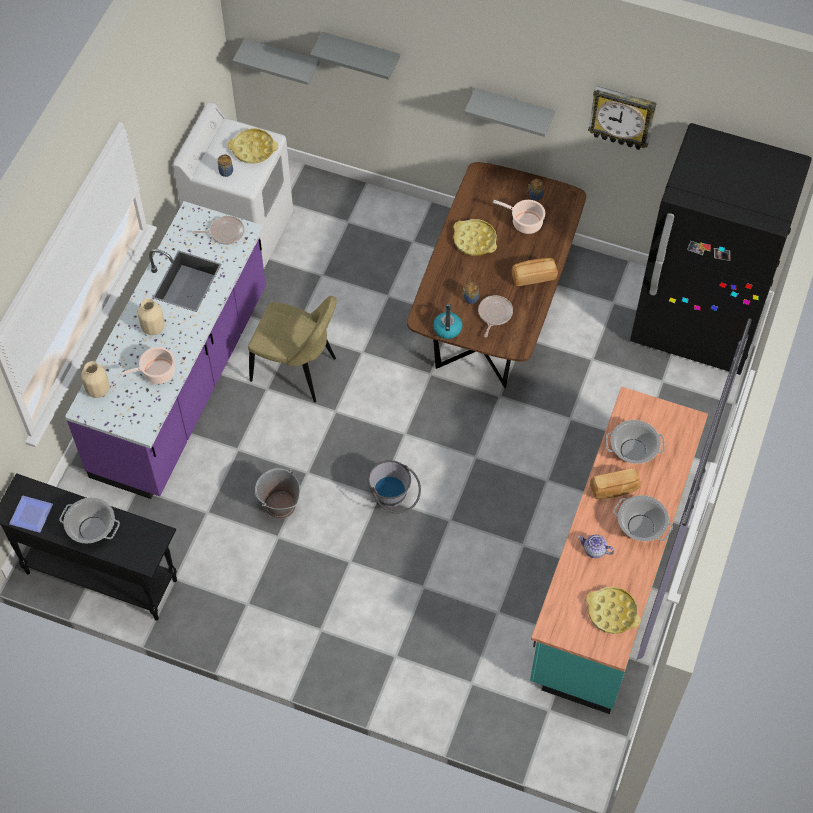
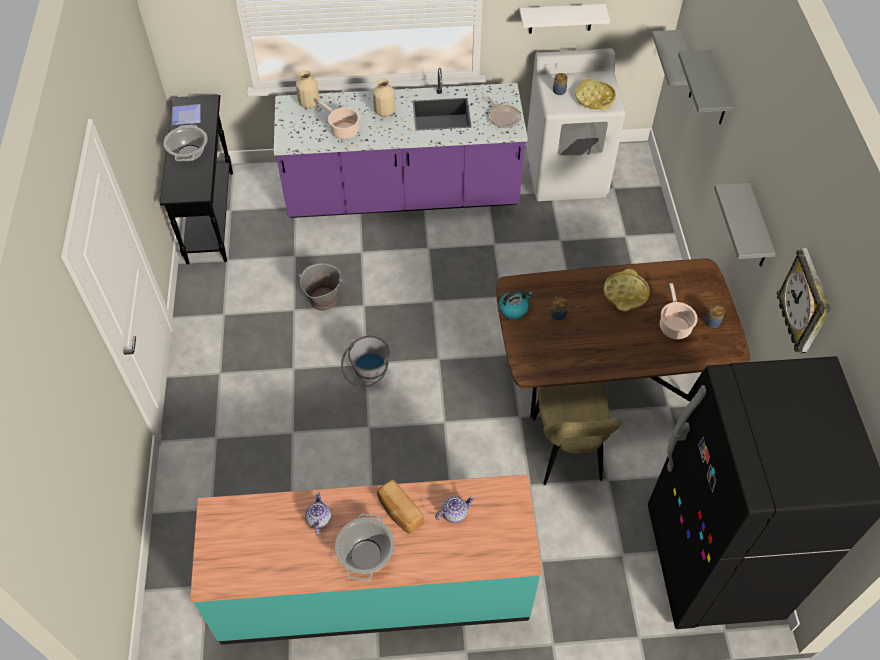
camera: 65 degrees right, 5 degrees down
(173, 119) = (561, 18): none -> white shelf
(297, 371) = (456, 260): beige chair -> beige chair (567, 453)
(494, 314) = (552, 339): frying pan -> none
(533, 276) = (617, 355): bread -> none
(612, 612) = (252, 562): yellow tray -> none
(633, 451) = (454, 513): cooking pot -> teapot

